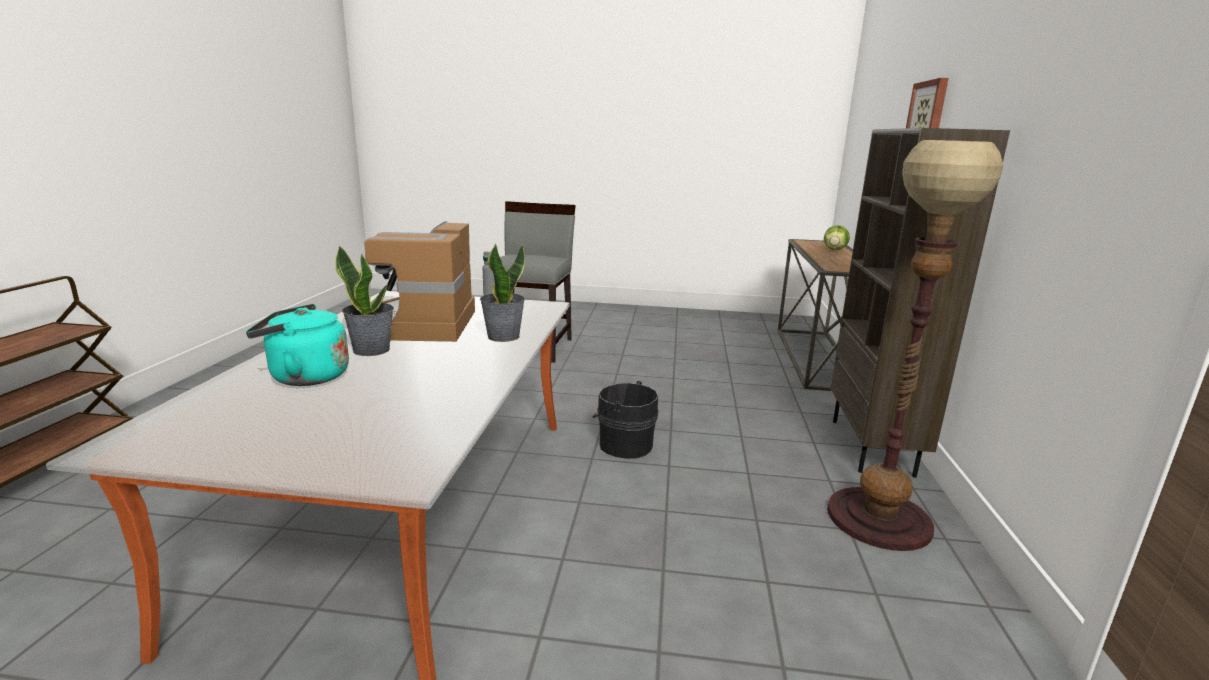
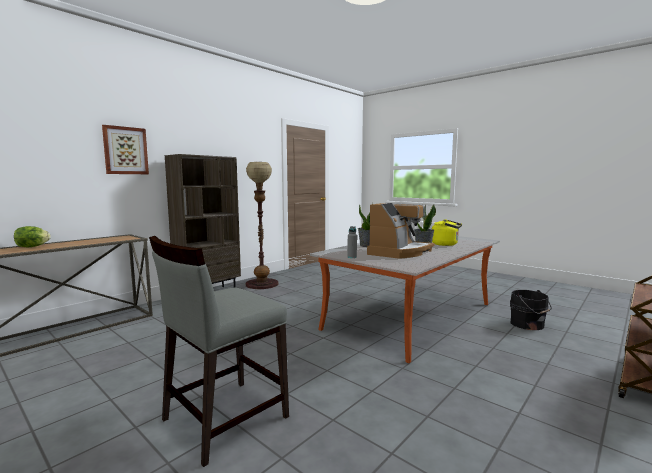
camera: 145 degrees left, 10 degrees down
(304, 377) = (446, 244): turquoise kettle -> yellow kettle
(623, 444) = (298, 316): black bucket -> black bucket (528, 325)

